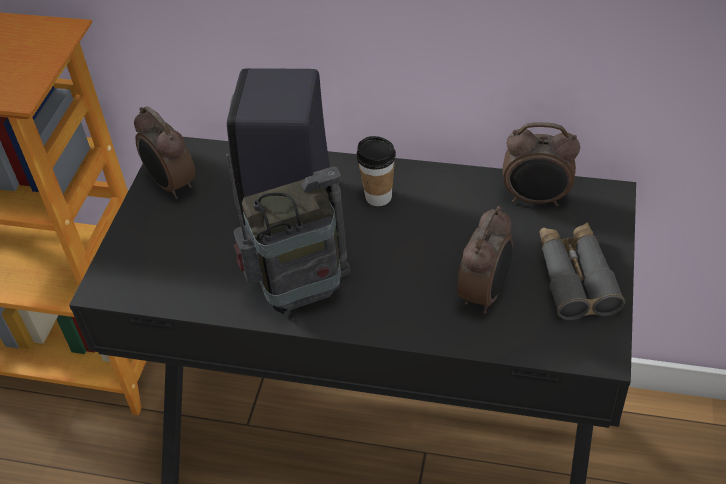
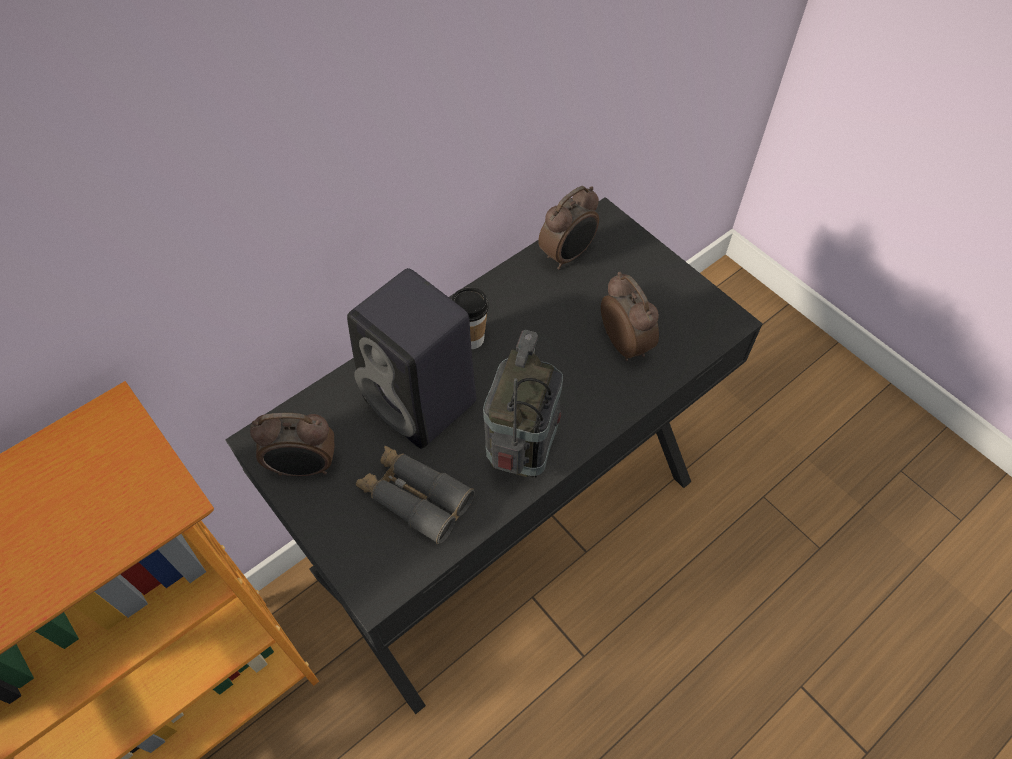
camera: 55 degrees left, 10 degrees up
(575, 277) = (657, 287): grey binoculars -> grey binoculars (415, 497)

